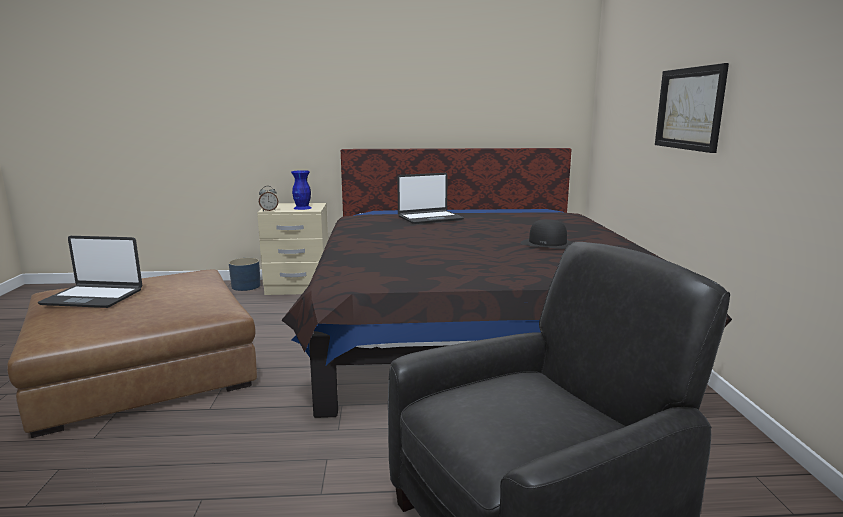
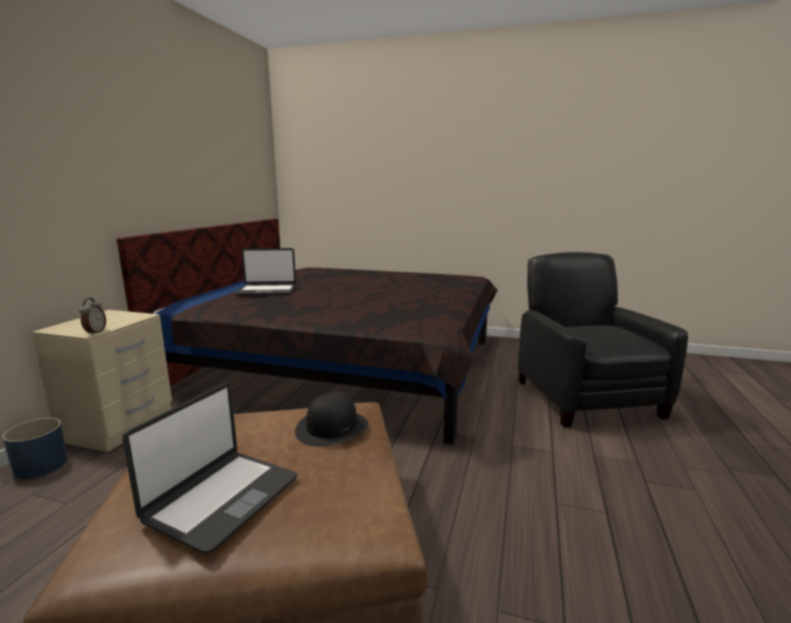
camera: 70 degrees left, 0 degrees up
(302, 208) = (118, 319): blue vase -> none
(430, 218) = (267, 291): laptop -> laptop turned 90 degrees clockwise
(547, 244) = (393, 281): black hat -> black hat (332, 427)
(689, 108) = (418, 186): picture -> none

